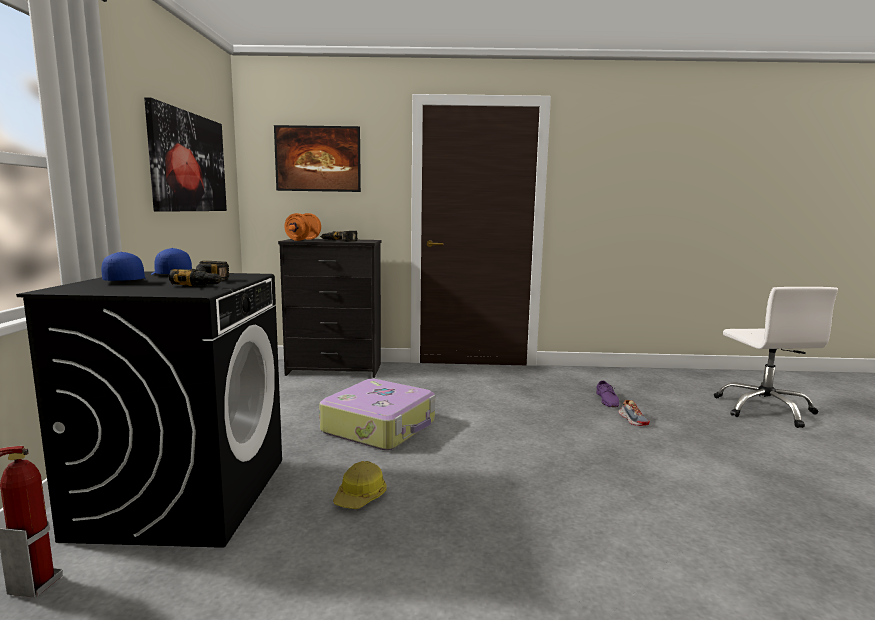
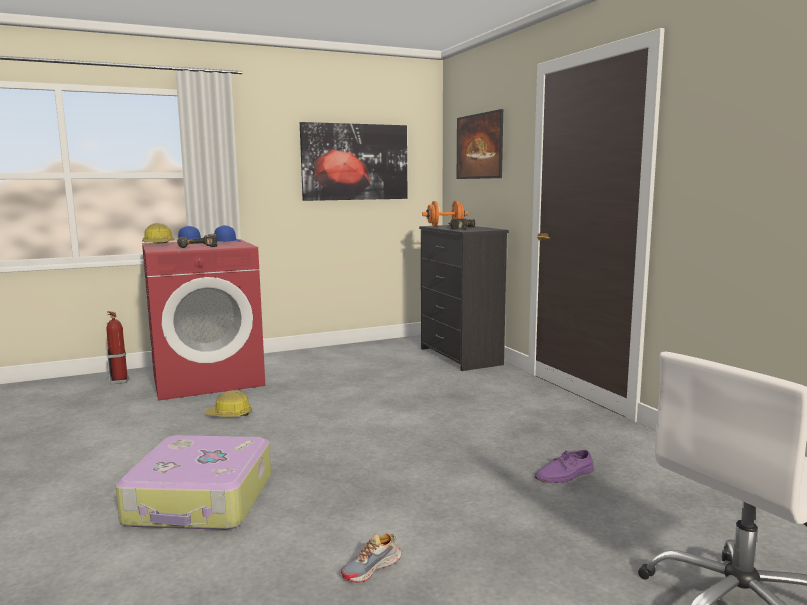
camera: 65 degrees right, 0 degrees up
(91, 290) = (158, 244): none -> hard hat
(184, 495) = (208, 379): black washing machine -> red washing machine
(380, 427) = (350, 396): suitcase -> suitcase (201, 500)
(633, 420) = (509, 495): shoe -> shoe (372, 568)

